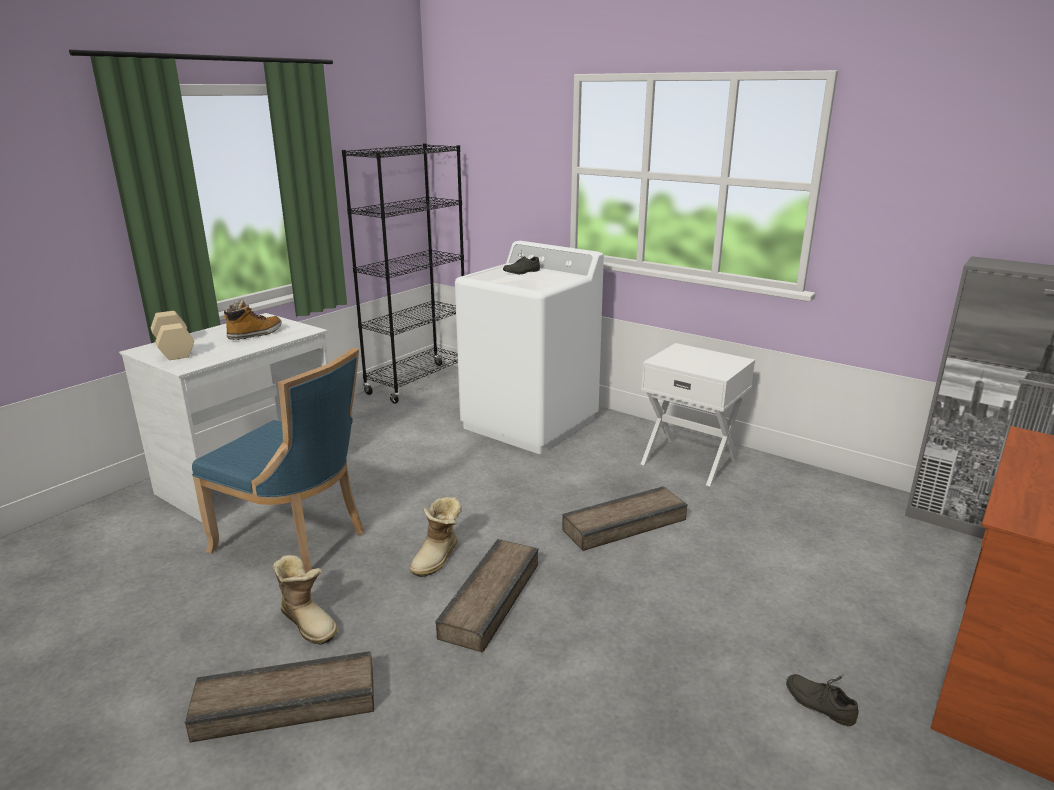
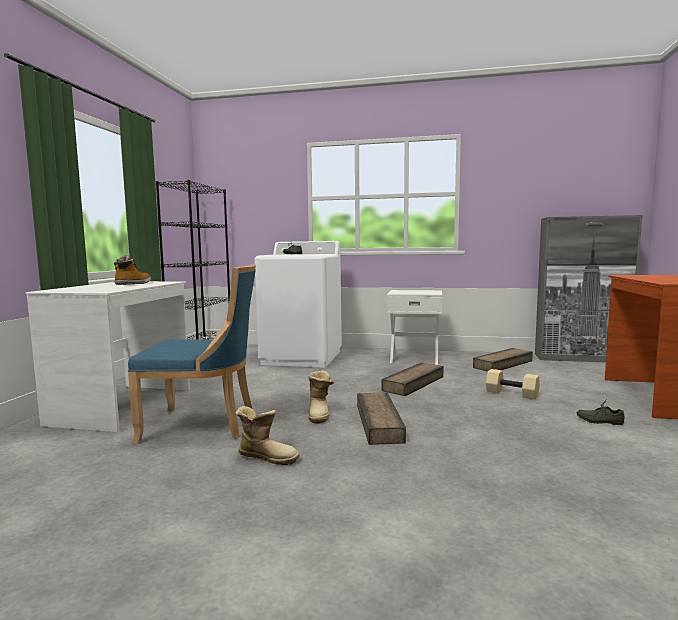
camera: 25 degrees left, 15 degrees down
(173, 349) = (76, 289): beige dumbbell -> beige dumbbell (511, 394)
(287, 706) = (306, 496): crate -> crate (504, 364)

